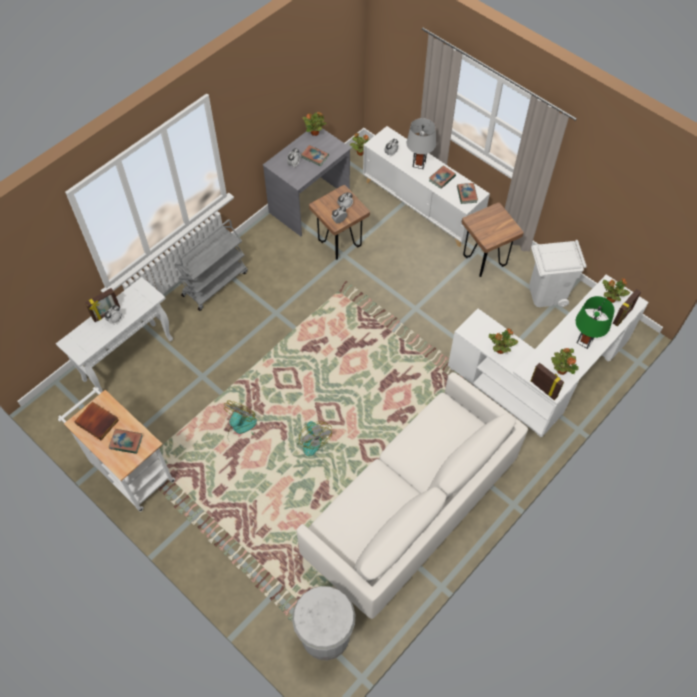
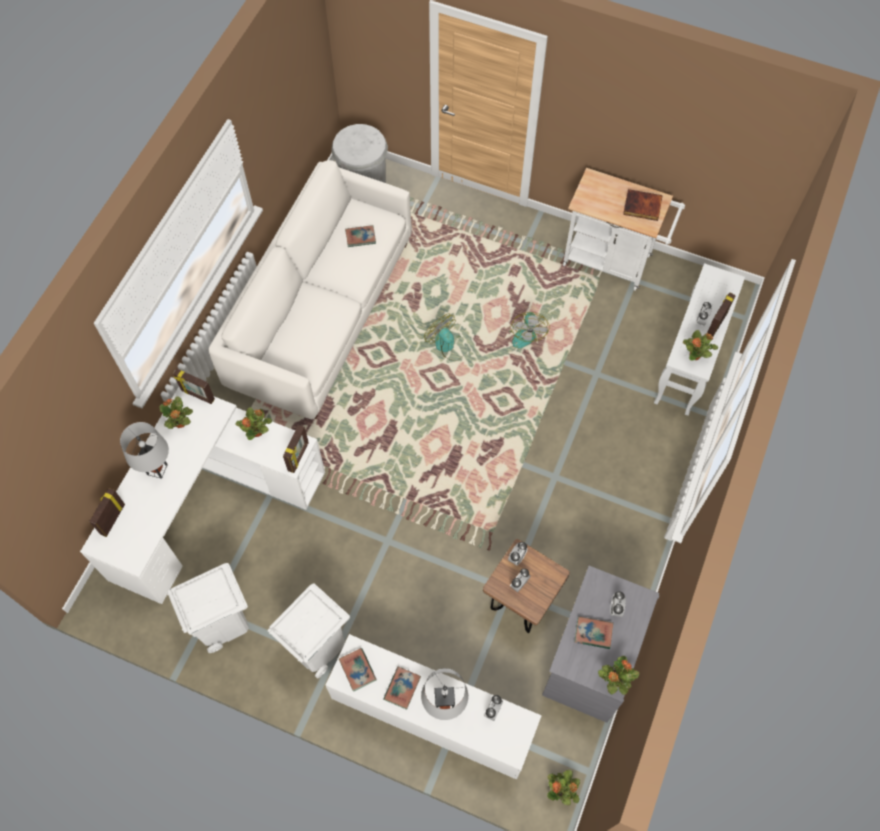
camera: 160 degrees right, 5 degrees up
(126, 442) = (602, 198): book -> book (360, 237)
(215, 283) = (648, 491): grey cart -> none
(472, 322) = (299, 457): none -> picture frame
(484, 262) = (316, 645): brown stool -> white trash can
(584, 341) = (157, 469): green table lamp -> grey table lamp
(610, 299) = (130, 539): potted plant -> potted plant (695, 355)

